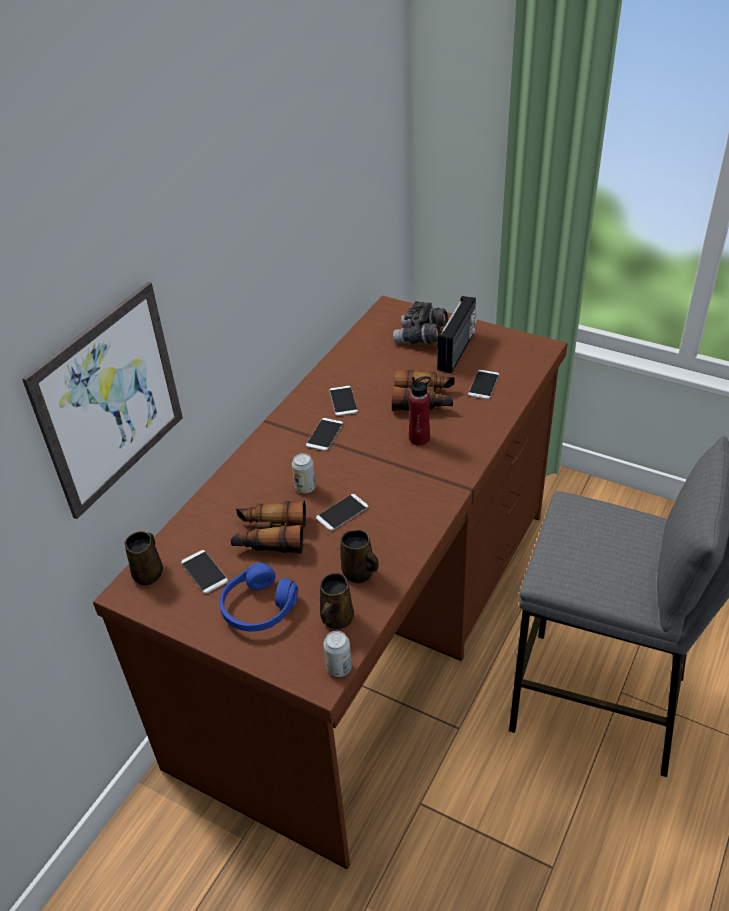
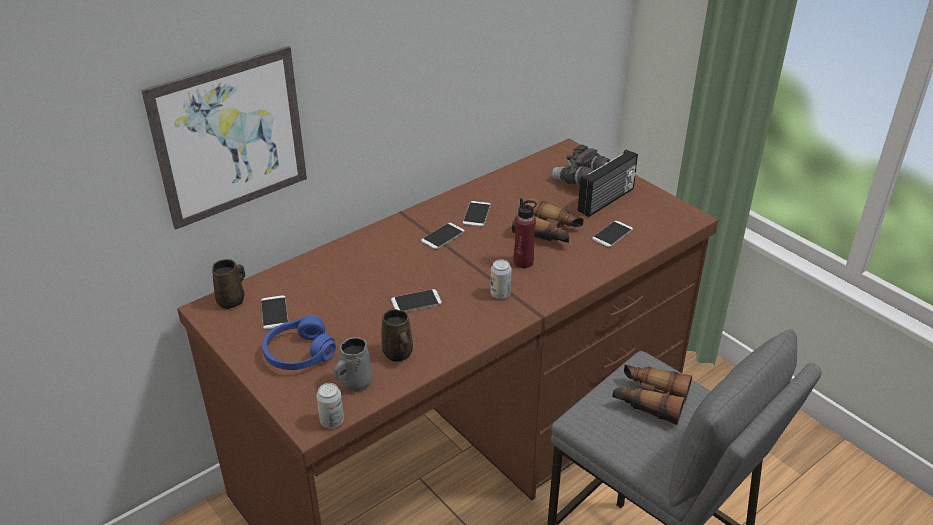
camera: 20 degrees right, 5 degrees down
(270, 536) = (344, 302): binoculars -> binoculars (649, 399)
(305, 487) = (398, 273): can -> can (500, 294)
(336, 619) = (355, 383): brown mug -> grey mug

